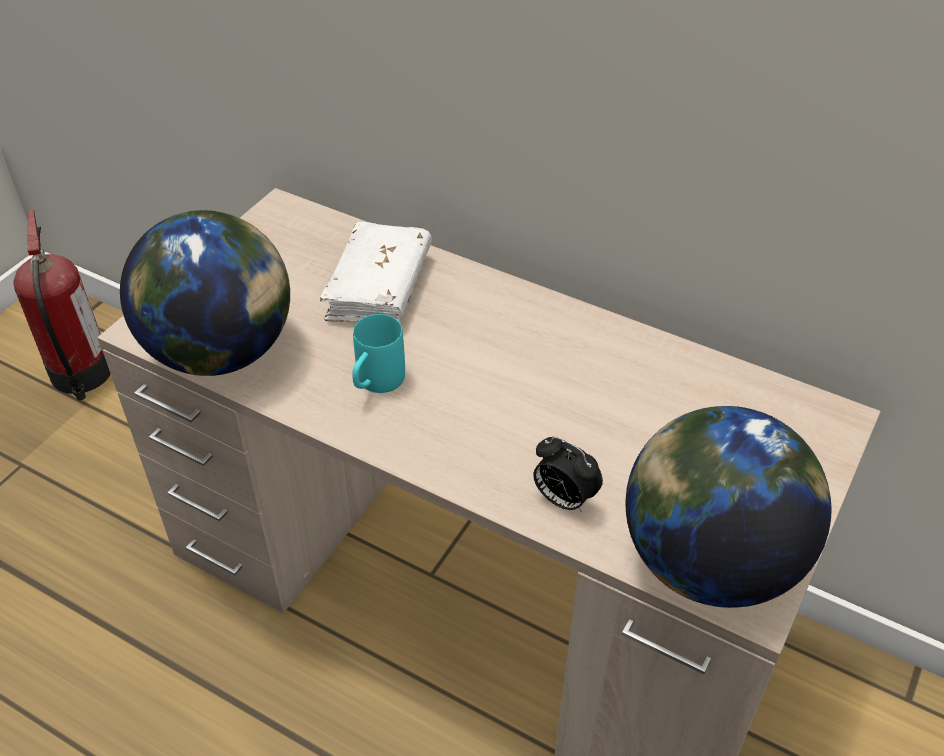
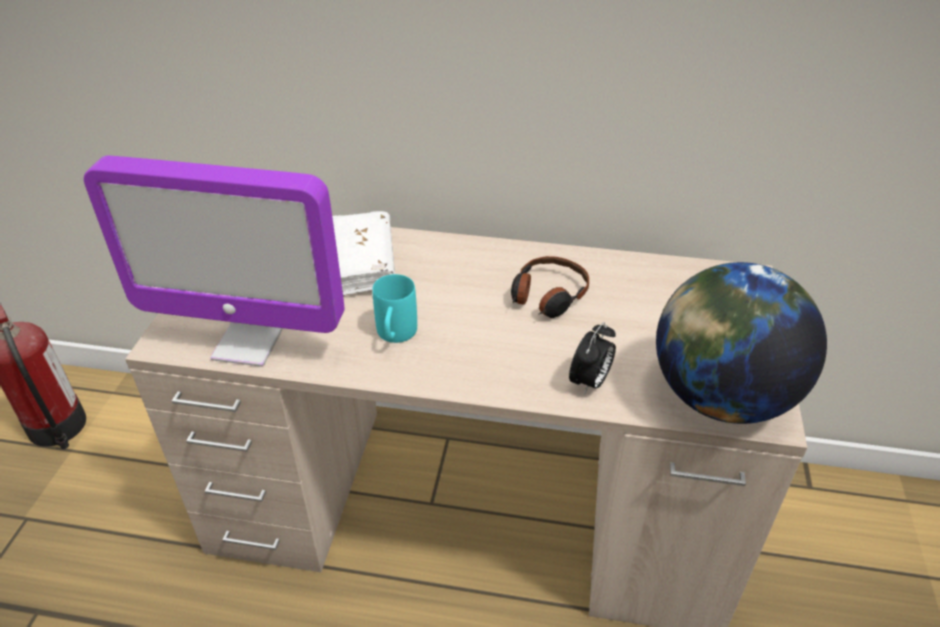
camera: 20 degrees left, 5 degrees down
(222, 351) = (248, 343): globe -> monitor
(563, 499) = (590, 382): alarm clock -> alarm clock turned 75 degrees counterclockwise
(571, 379) = (547, 296): none -> headphones

